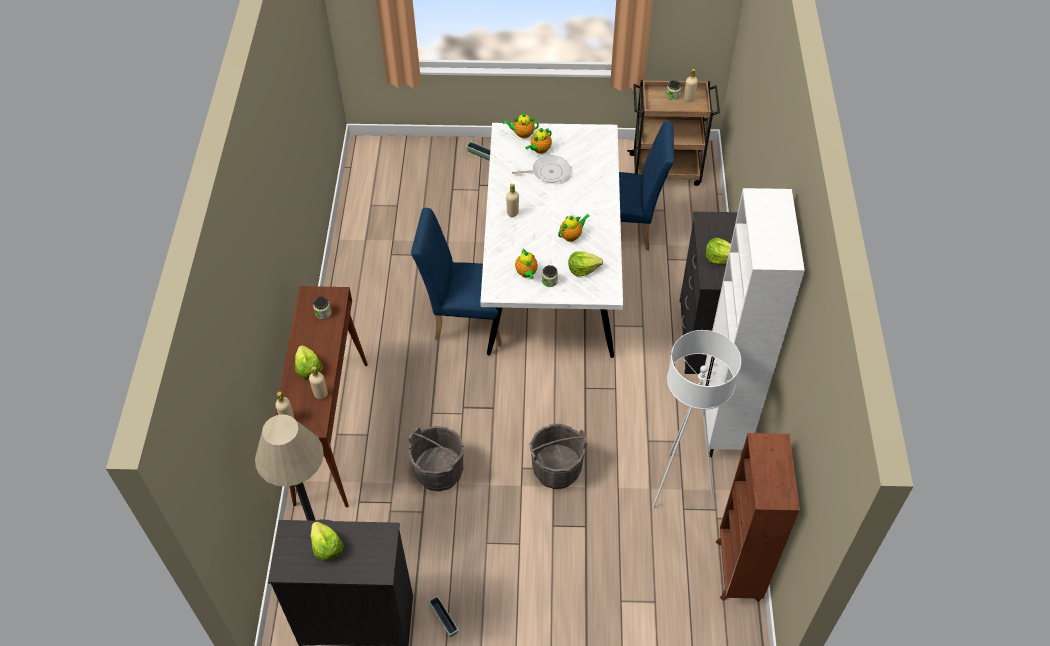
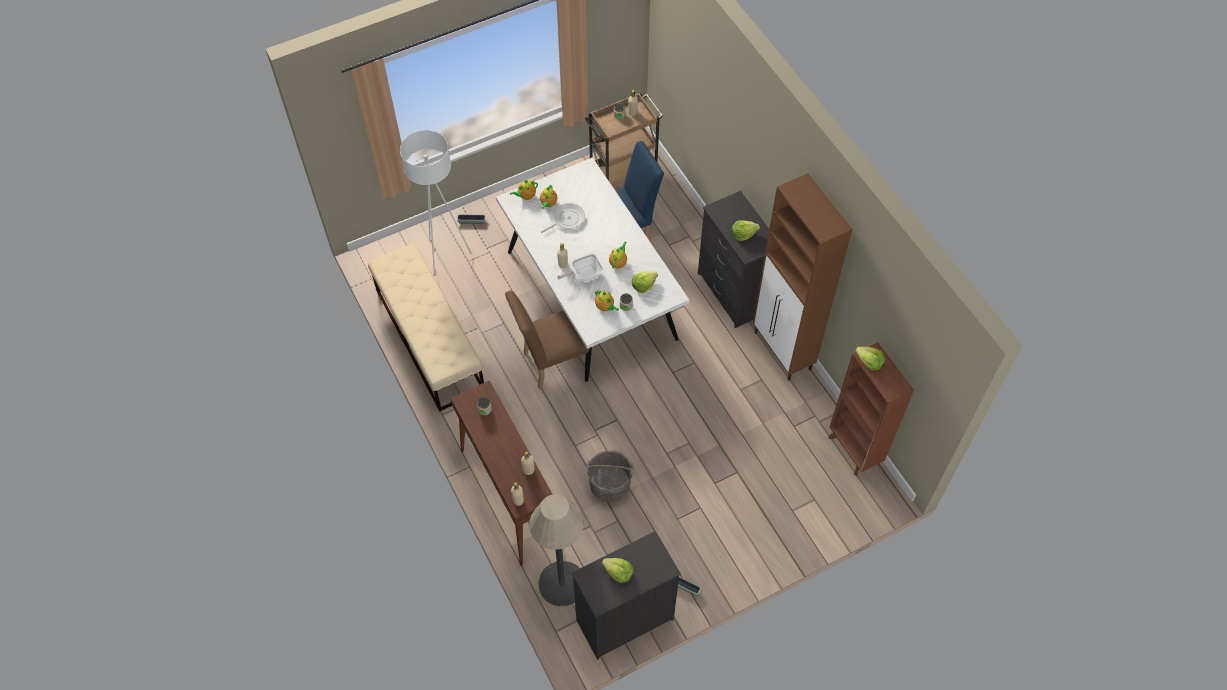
camera: 30 degrees left, 5 degrees up
(308, 369) = (505, 456): lettuce -> lettuce (869, 362)
(363, 244) = (429, 339): none -> beige bench
(465, 320) = (551, 363): blue chair -> brown chair
(527, 232) = (584, 275): none -> frying pan
(556, 469) = (691, 442): grey bucket -> none
(678, 486) = (781, 411): white floor lamp -> white floor lamp (445, 255)
(723, 423) = (783, 352): white cabinet -> brown cabinet

